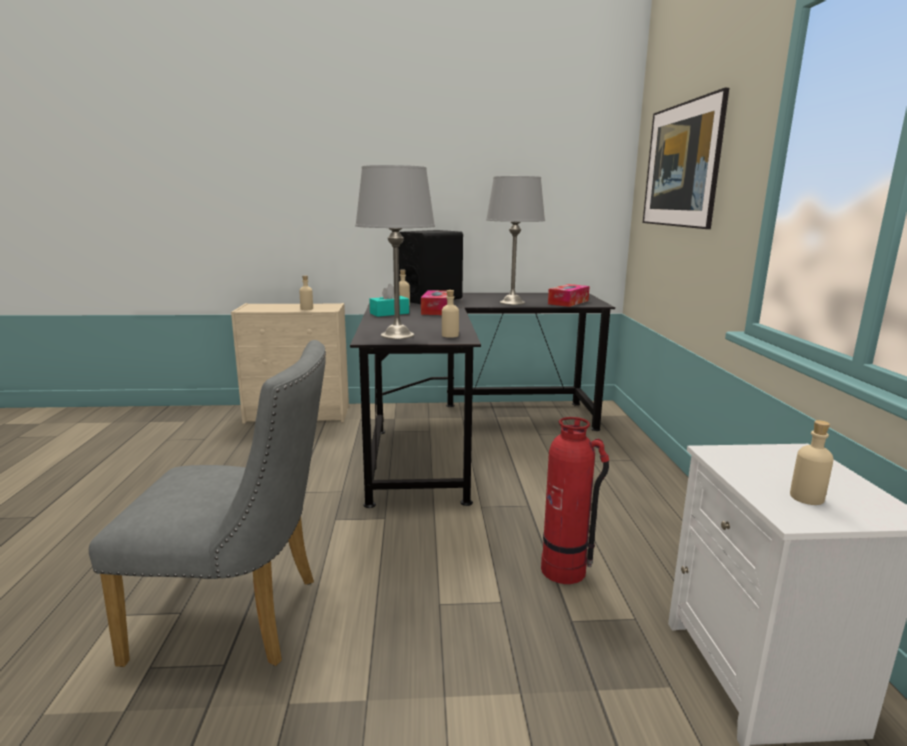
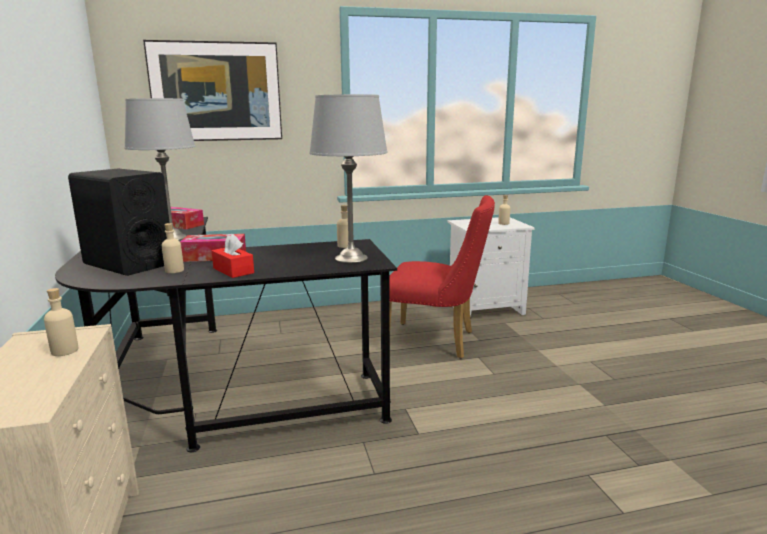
camera: 100 degrees left, 0 degrees up
(241, 618) = (567, 442): grey chair -> none
(389, 313) = (233, 270): turquoise tissue box -> red tissue box
(564, 570) = (437, 341): fire extinguisher -> red chair

